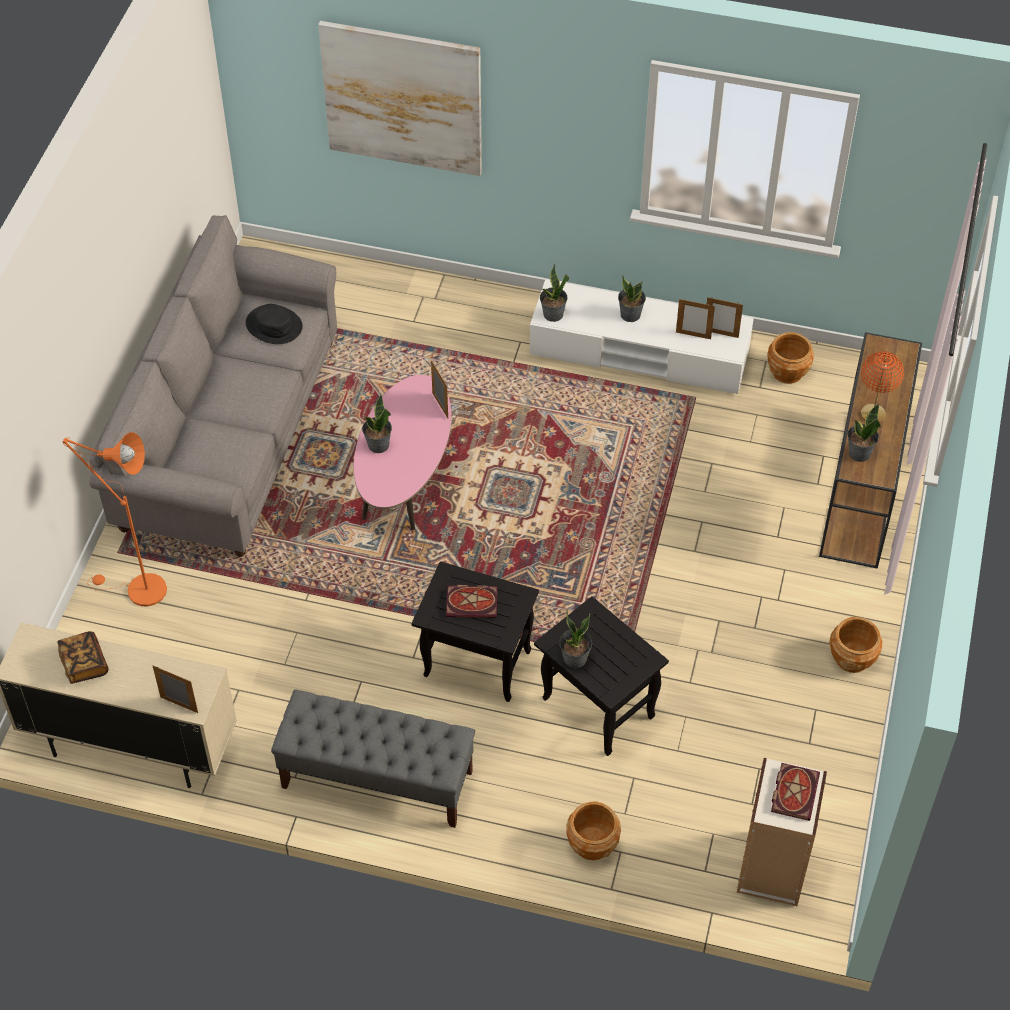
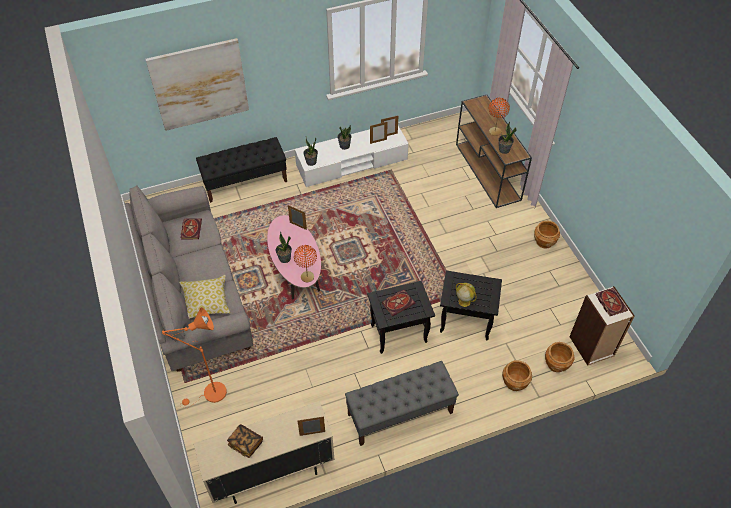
camera: 35 degrees left, 0 degrees up
(208, 445) = (205, 302): none -> pillow
(274, 325) = (191, 229): black hat -> book
(388, 491) = (307, 277): none -> orange table lamp
(443, 297) = (245, 182): none -> black bench
(575, 659) = (464, 301): potted plant -> globe
(787, 372) = (418, 141): brown planter -> brown planter (556, 364)

